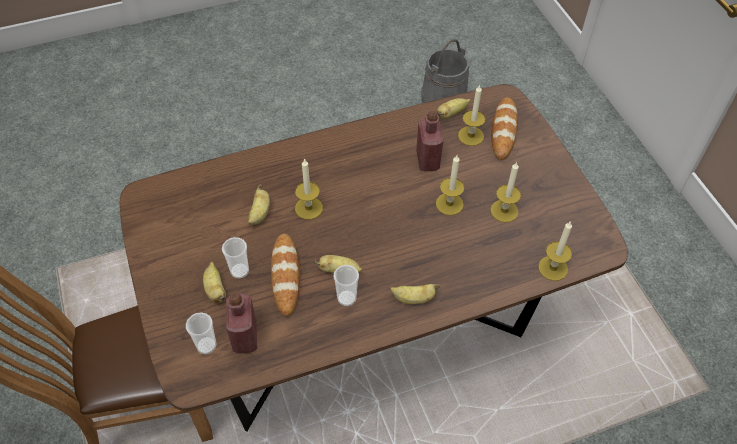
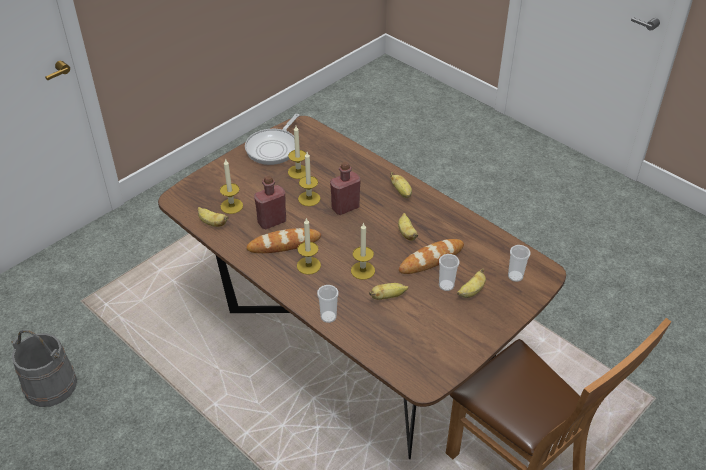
camera: 115 degrees left, 10 degrees down
(245, 337) = (493, 260): red bottle -> red bottle (345, 207)
(346, 298) = (425, 222): cup -> cup (328, 317)
(503, 131) = (216, 190): bread -> bread (284, 244)
(553, 268) = (333, 141): candle -> candle (308, 265)
(563, 203) = (274, 148): none -> frying pan

